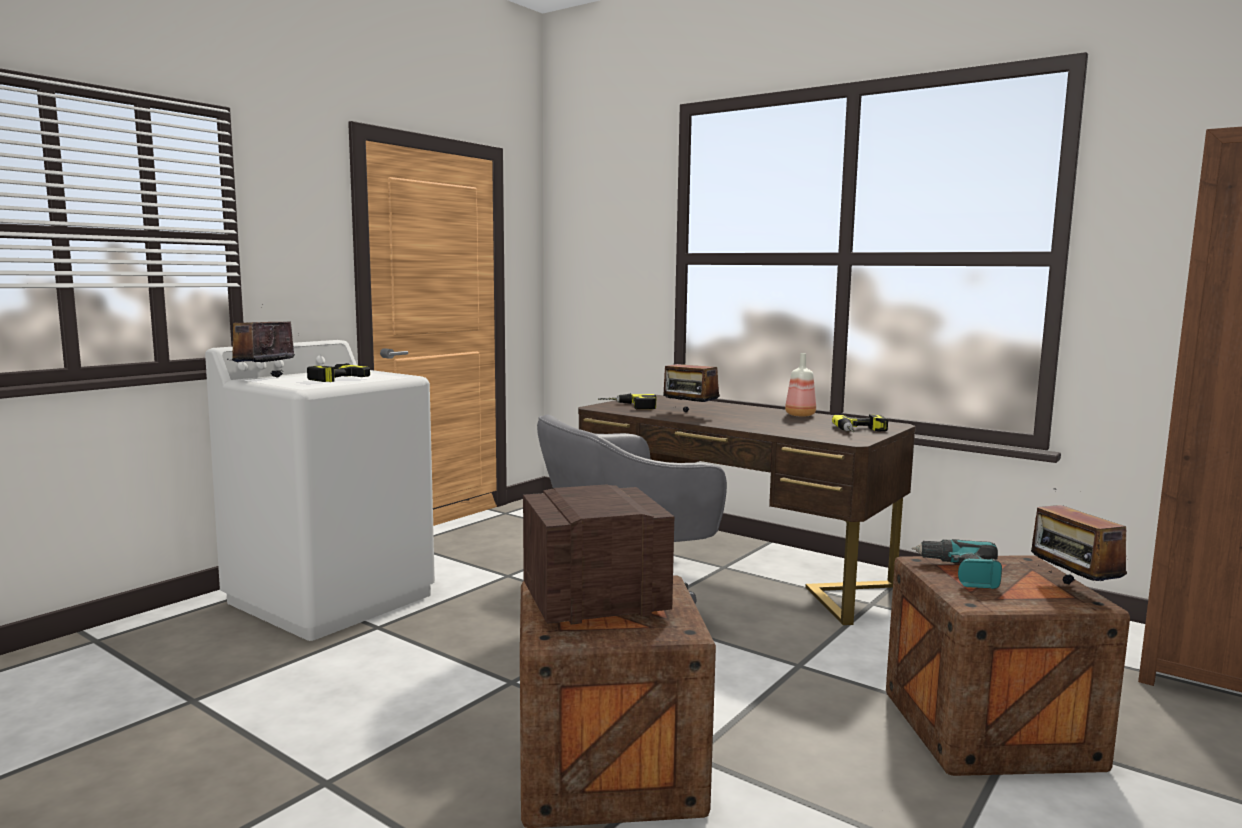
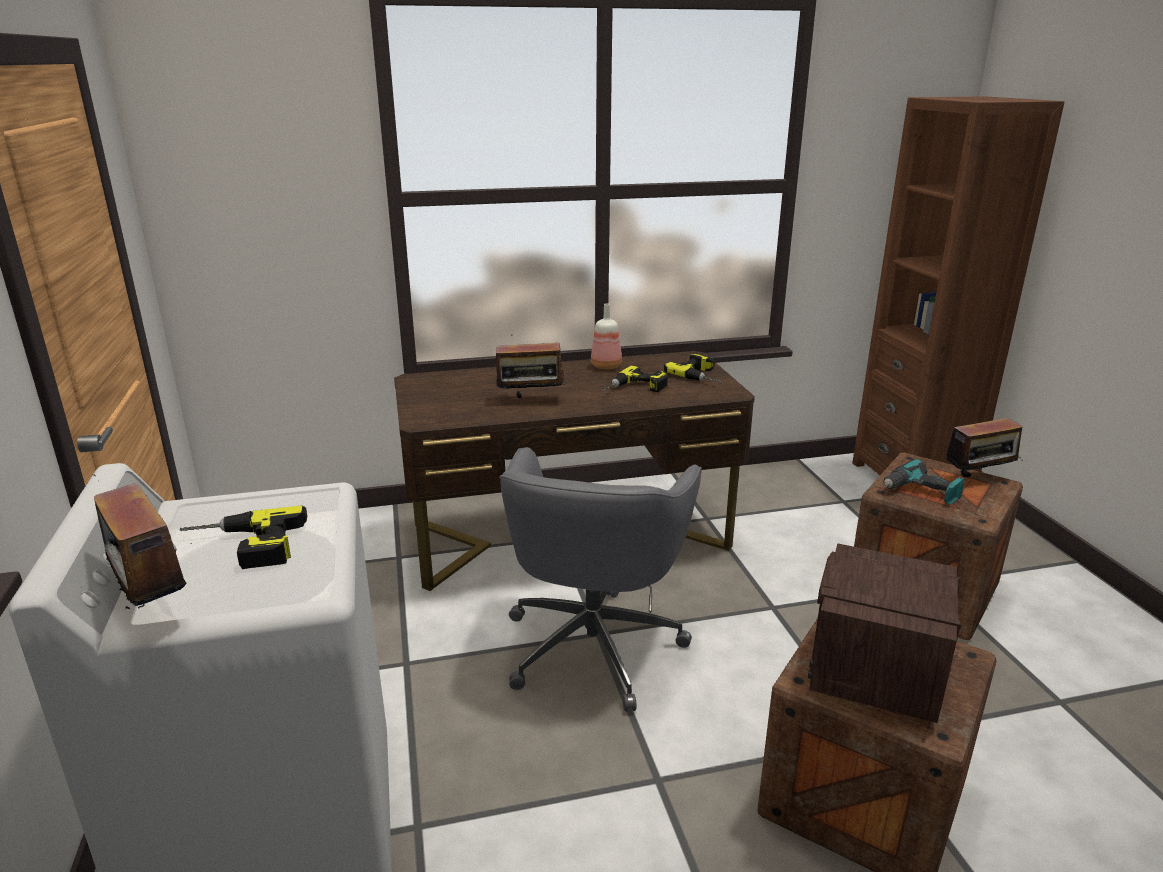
camera: 50 degrees left, 15 degrees up
(629, 406) = (444, 407): power drill -> power drill (635, 389)
(1071, 591) = (979, 478): radio -> radio turned 45 degrees counterclockwise

